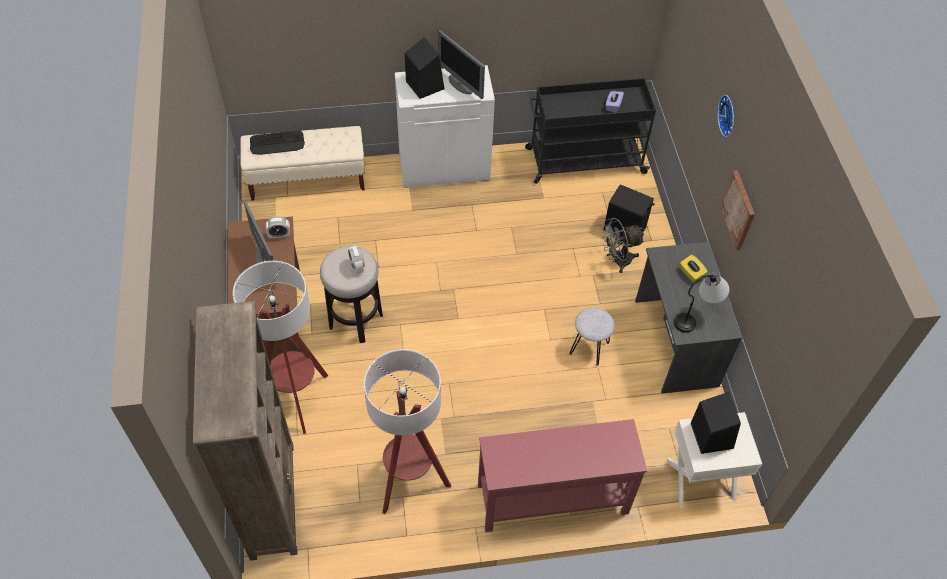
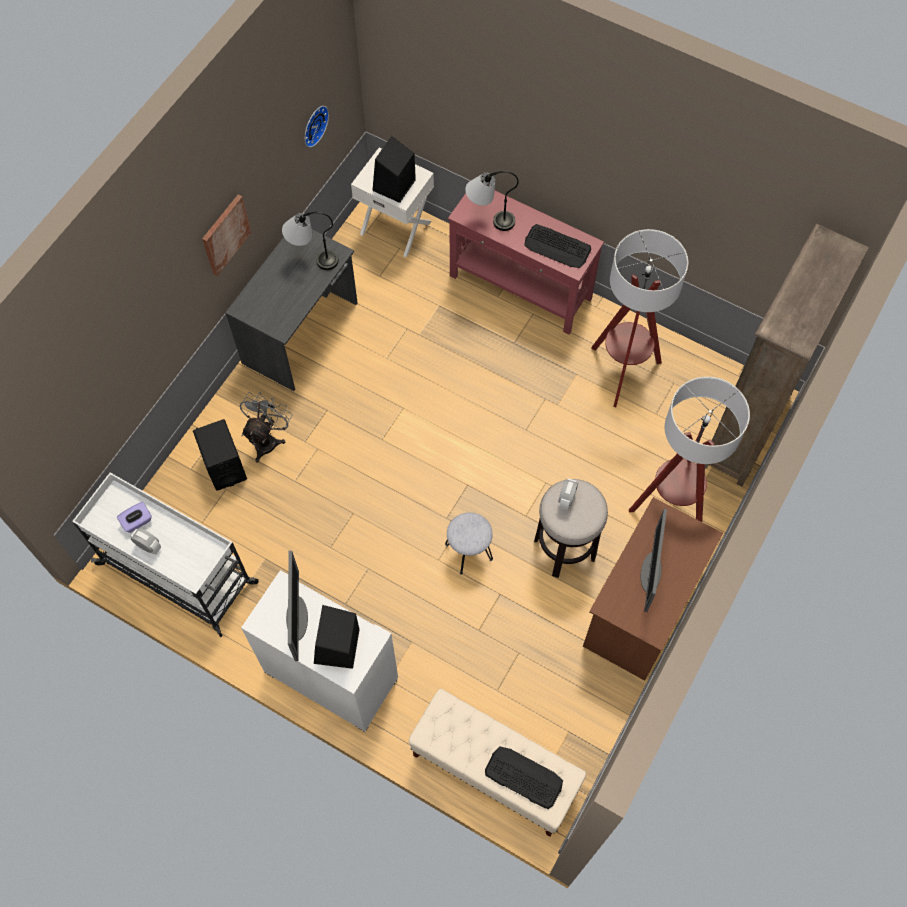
camera: 140 degrees left, 10 degrees up
(279, 236) = (618, 594): alarm clock -> alarm clock (148, 546)
(522, 456) = (557, 247): none -> keyboard
(584, 161) = (179, 574): black cart -> white cart
(589, 348) = (377, 378): grey stool -> grey stool (469, 552)
(600, 441) = (489, 219): none -> table lamp
(617, 261) = (267, 439): grey fan -> grey fan turned 90 degrees counterclockwise
(691, 273) = (274, 295): yellow tissue box -> none
(729, 115) = (162, 263): wall clock -> wall clock (313, 125)

